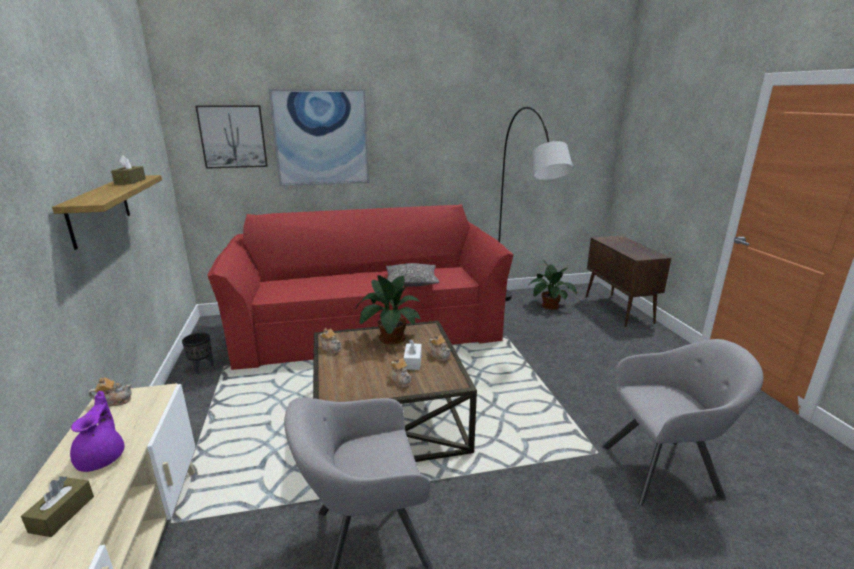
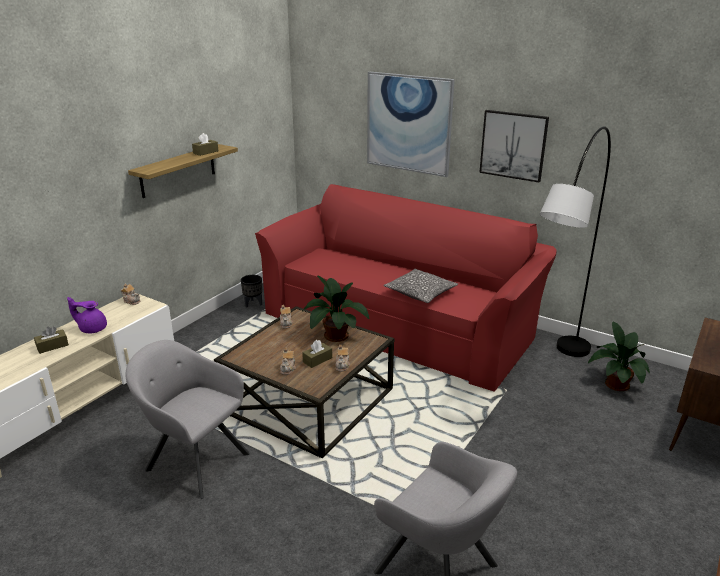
camera: 45 degrees right, 5 degrees up
(103, 457) = (92, 329): purple teapot -> purple teapot turned 120 degrees counterclockwise
(233, 136) = (338, 111): picture -> picture (513, 145)
(412, 361) = (317, 360): white tissue box -> brown tissue box

